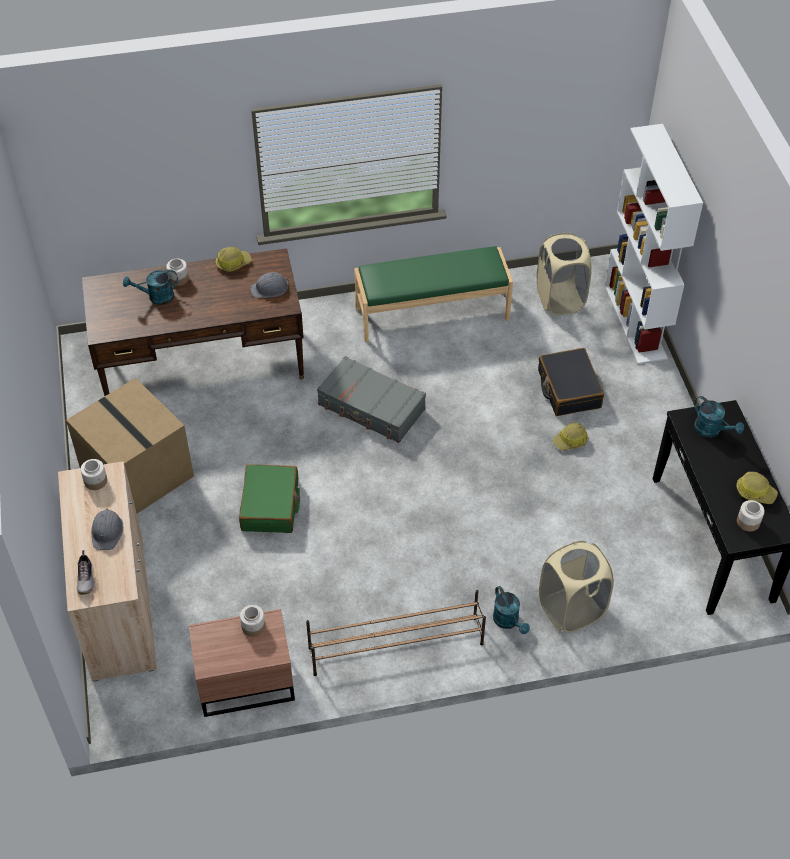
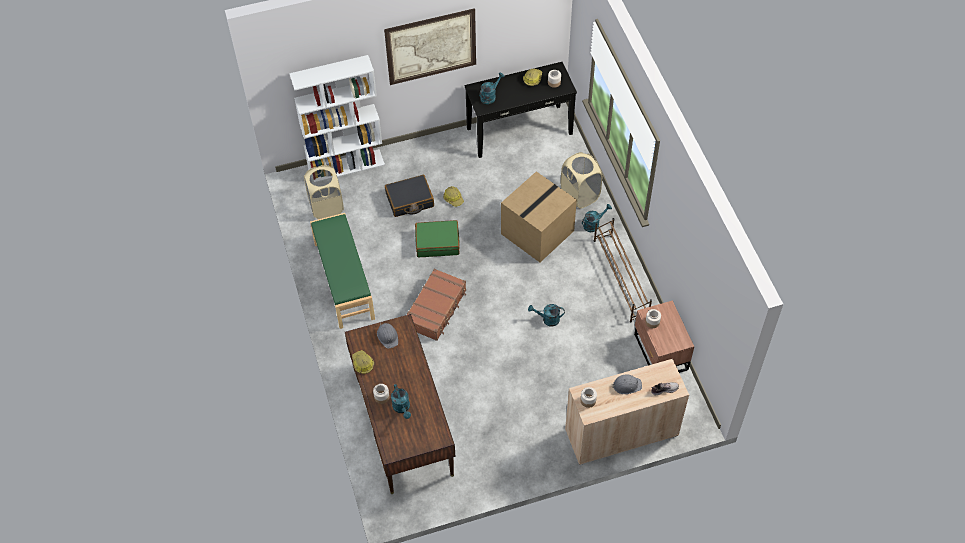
camera: 95 degrees left, 5 degrees up
(135, 473) = (511, 445): cardboard box -> cardboard box (537, 233)
(270, 505) = (527, 357): green suitcase -> green suitcase (437, 243)
(332, 537) = (547, 319): none -> turquoise watering can
(371, 408) = (436, 309): grey suitcase -> brown suitcase
(742, 290) = (431, 46): none -> picture

